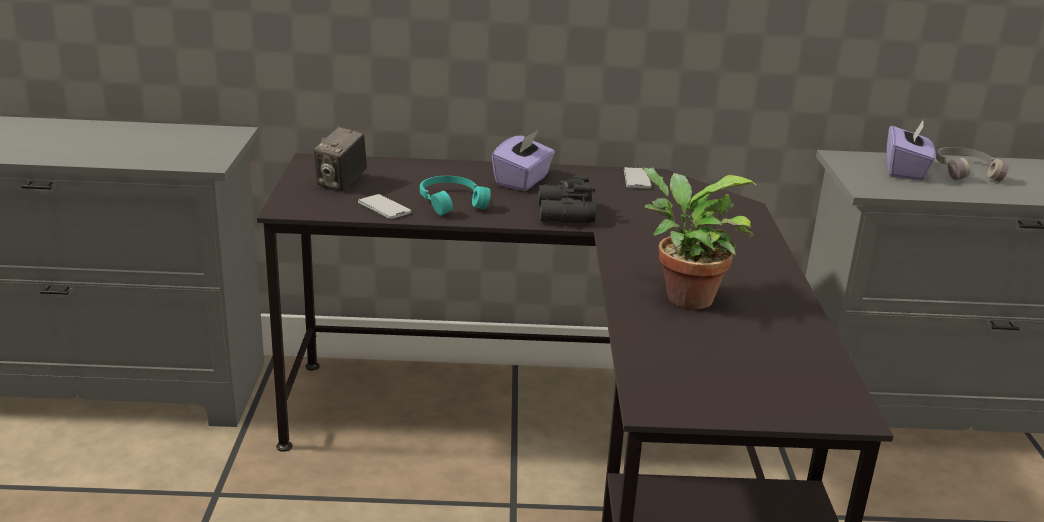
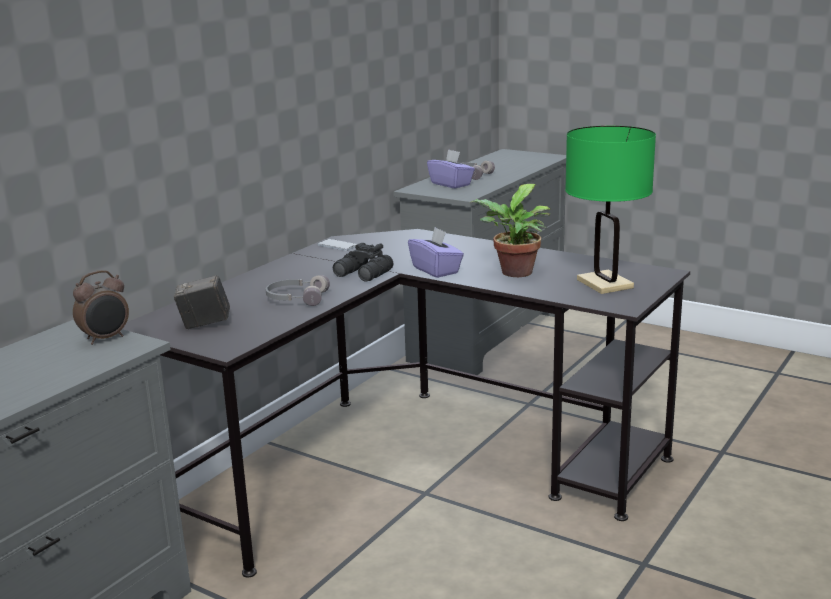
camera: 55 degrees left, 5 degrees down
(213, 149) = (106, 339): none -> alarm clock
(341, 183) = (205, 324): camera -> camera turned 120 degrees clockwise
(384, 208) = (275, 319): phone -> none
(452, 202) = (296, 298): turquoise headphones -> grey headphones
(523, 181) = (291, 273): purple tissue box -> purple tissue box (436, 270)
(729, 371) = (605, 284): none -> green table lamp

